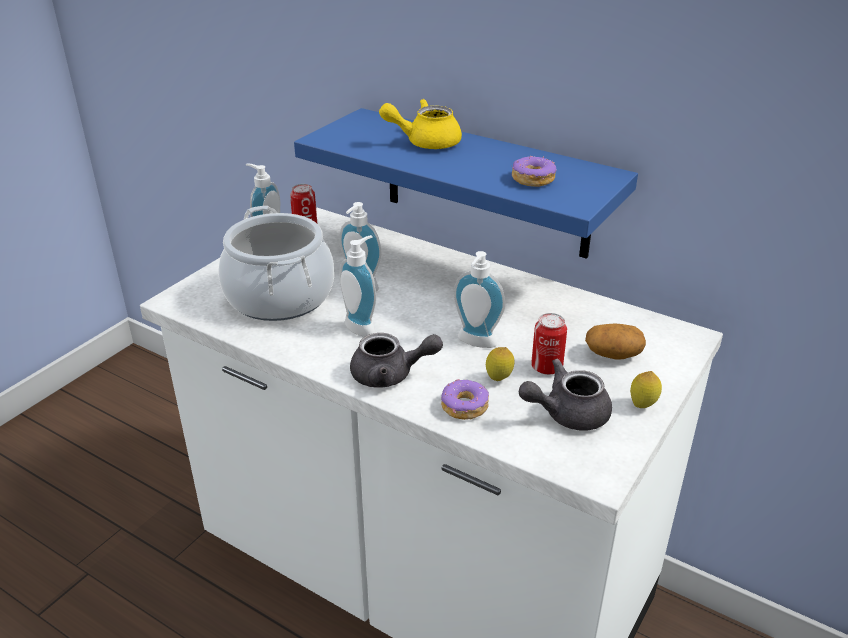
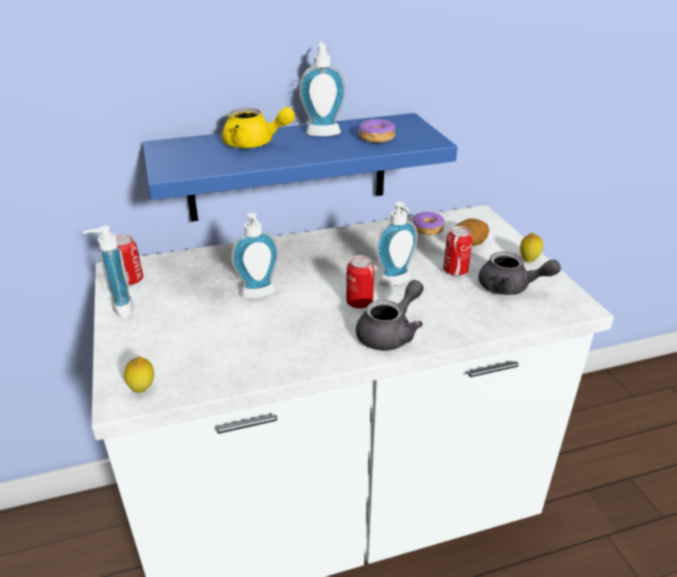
camera: 50 degrees left, 0 degrees up
(280, 296) = (212, 337): cooking pot -> none
(363, 326) = (313, 317): soap dispenser -> soap dispenser (323, 132)
(415, 338) = (359, 302): none -> can
(425, 142) = (255, 144): yellow teapot -> yellow teapot turned 105 degrees counterclockwise
(464, 407) = (462, 320): donut -> donut (427, 229)
(498, 379) = (448, 293): lemon -> lemon (143, 389)
(566, 414) = (510, 287): grey teapot -> grey teapot turned 90 degrees counterclockwise

